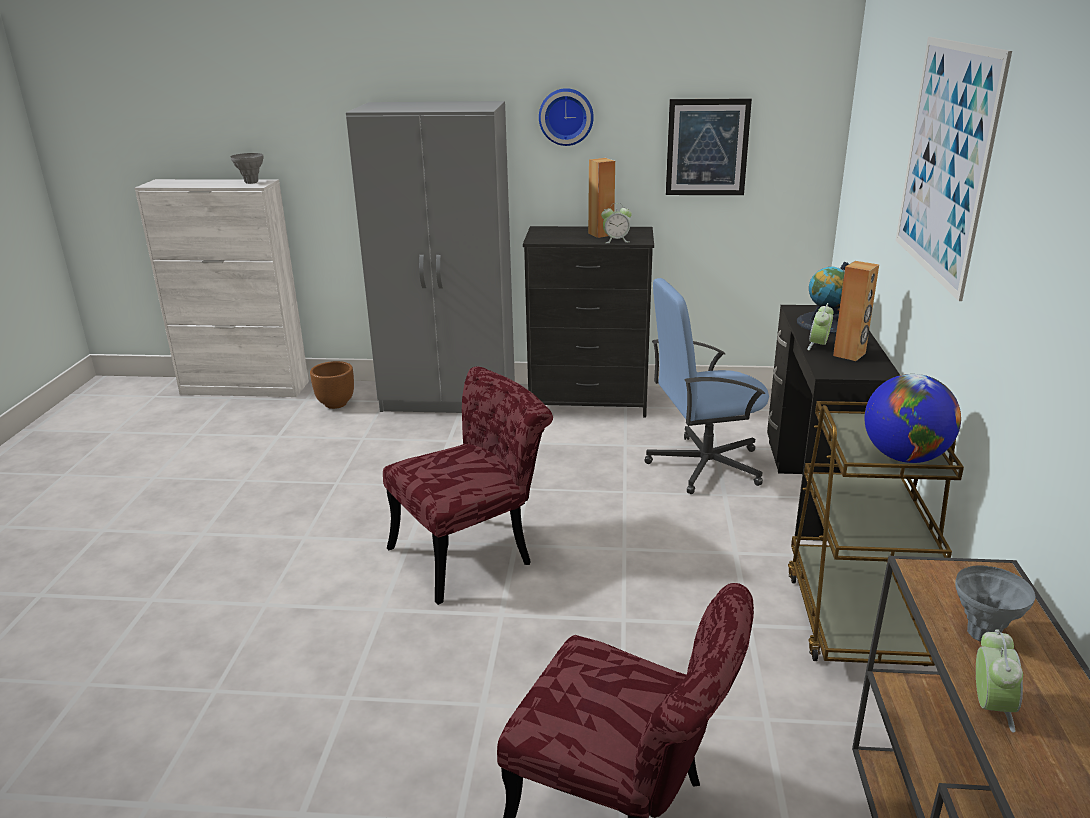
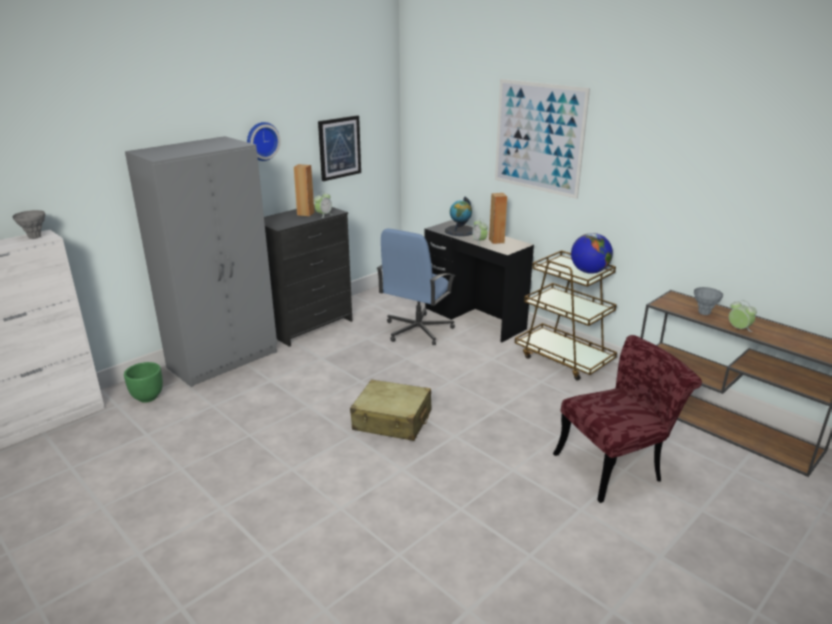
camera: 50 degrees left, 0 degrees up
(335, 404) = (147, 398): brown planter -> green planter
(473, 551) = (392, 421): red chair -> beige suitcase

